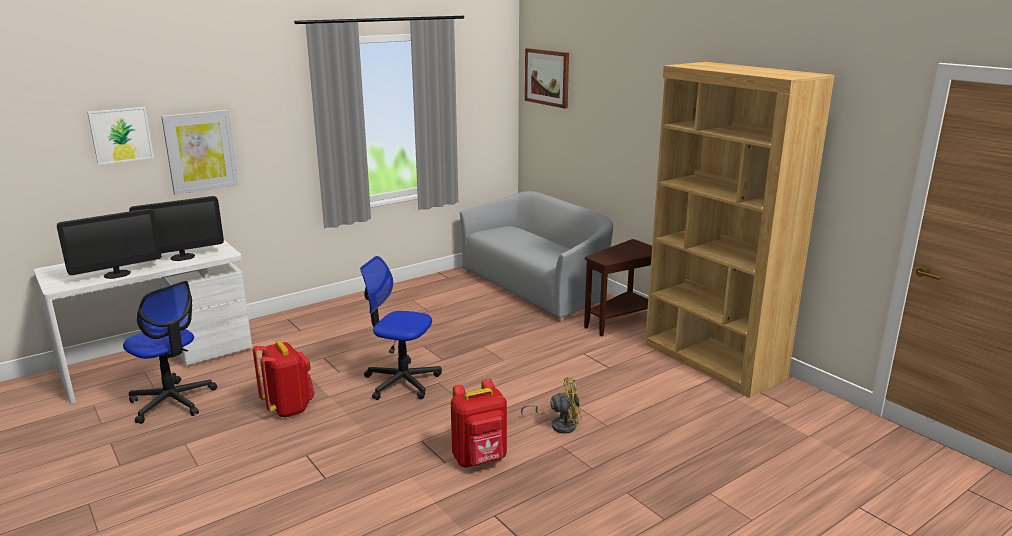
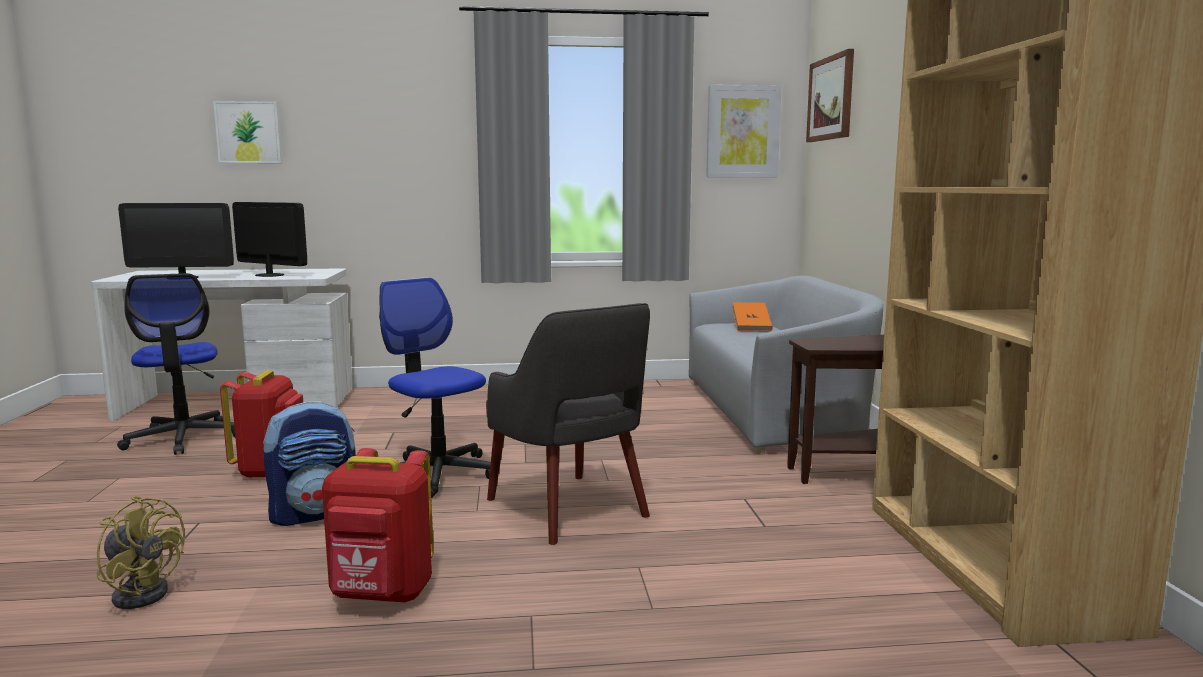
camera: 30 degrees right, 10 degrees down
(182, 257) = (269, 275): monitor -> monitor turned 150 degrees counterclockwise
(200, 151) = (337, 163): picture -> picture (742, 132)
(369, 428) = (315, 513): none -> backpack
(506, 384) = (569, 508): none -> grey armchair
(511, 233) = (751, 328): none -> orange book
(559, 424) = (571, 583): yellow fan -> yellow fan (143, 591)

